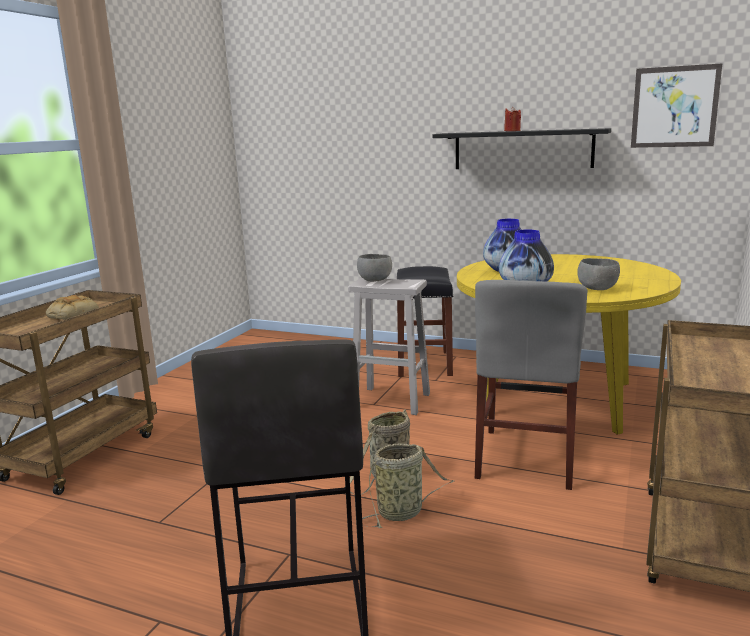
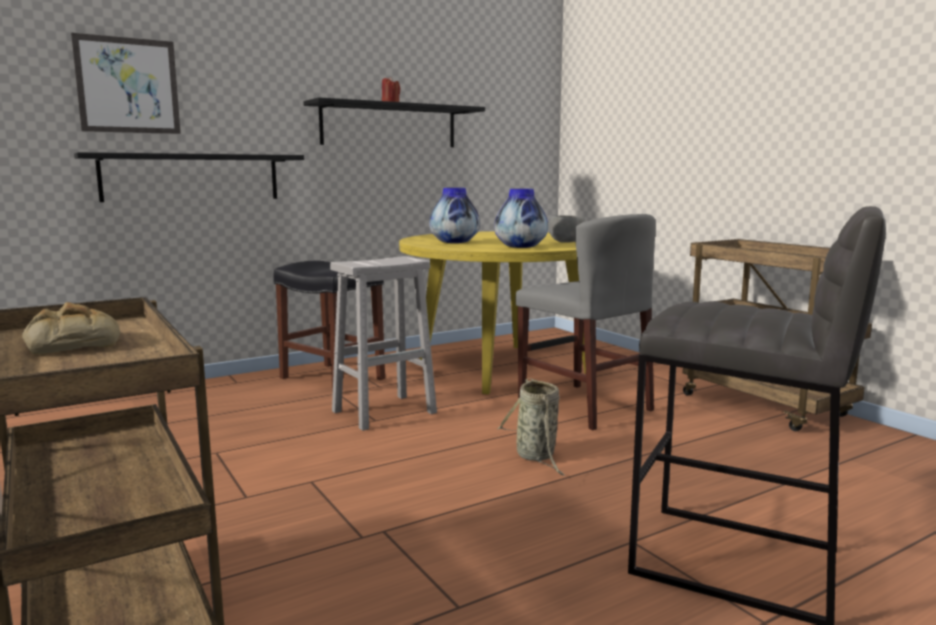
camera: 55 degrees left, 5 degrees down
(360, 195) = (191, 177): none -> black shelf
(374, 280) = (360, 261): grey bowl -> none
(402, 512) = (613, 470): basket -> none
(674, 107) = (509, 95): picture -> picture (128, 85)

